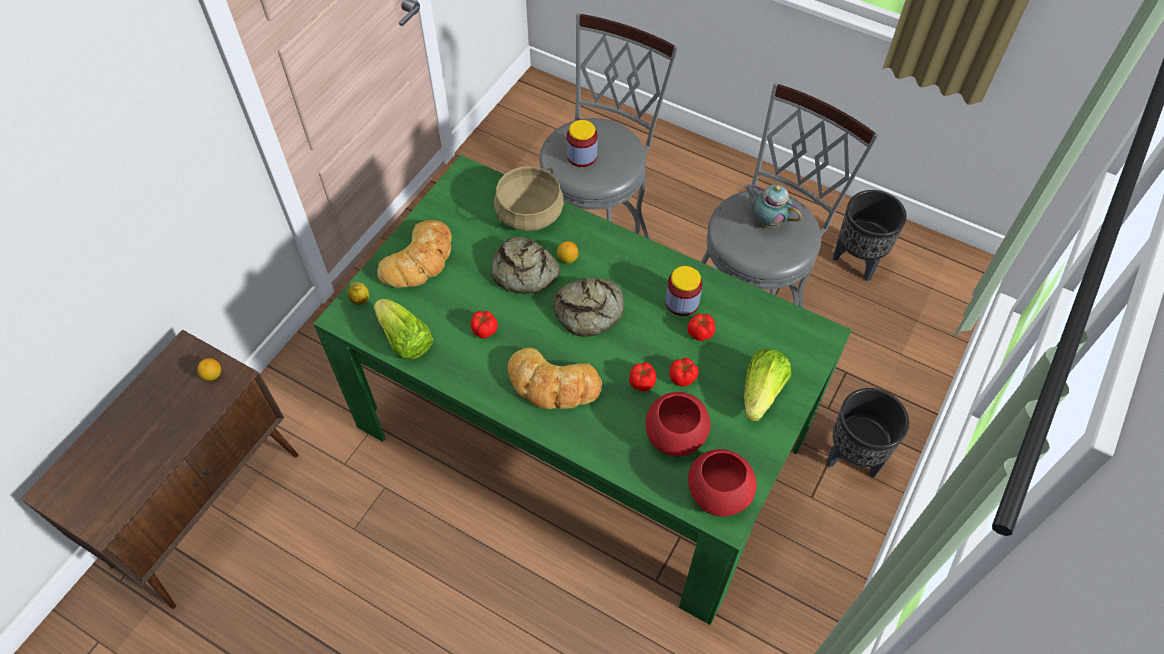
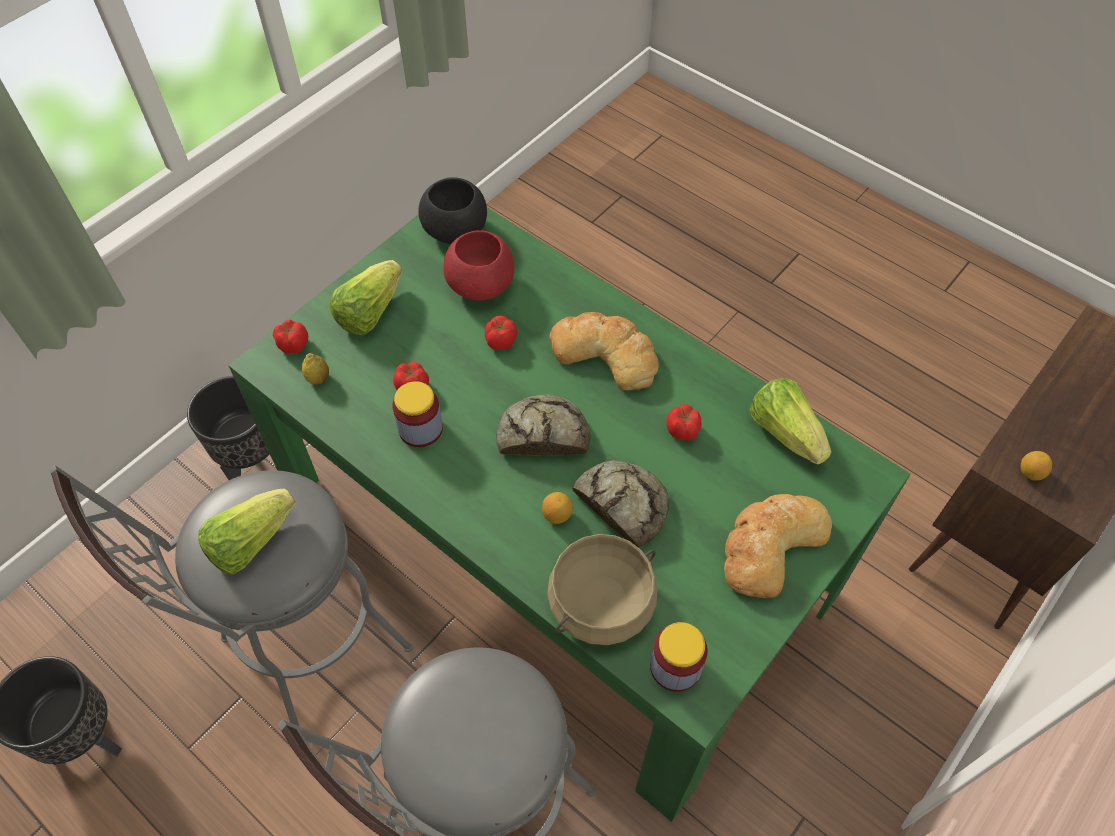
camera: 170 degrees left, 0 degrees up
(360, 300) = (850, 497): lemon -> lemon (318, 378)
(582, 156) = (494, 720): jar -> jar (675, 666)
(683, 377) = (452, 339): tomato -> tomato (293, 345)
(717, 491) = (456, 230): red bowl -> black bowl
(767, 221) = (250, 542): teapot -> lettuce

